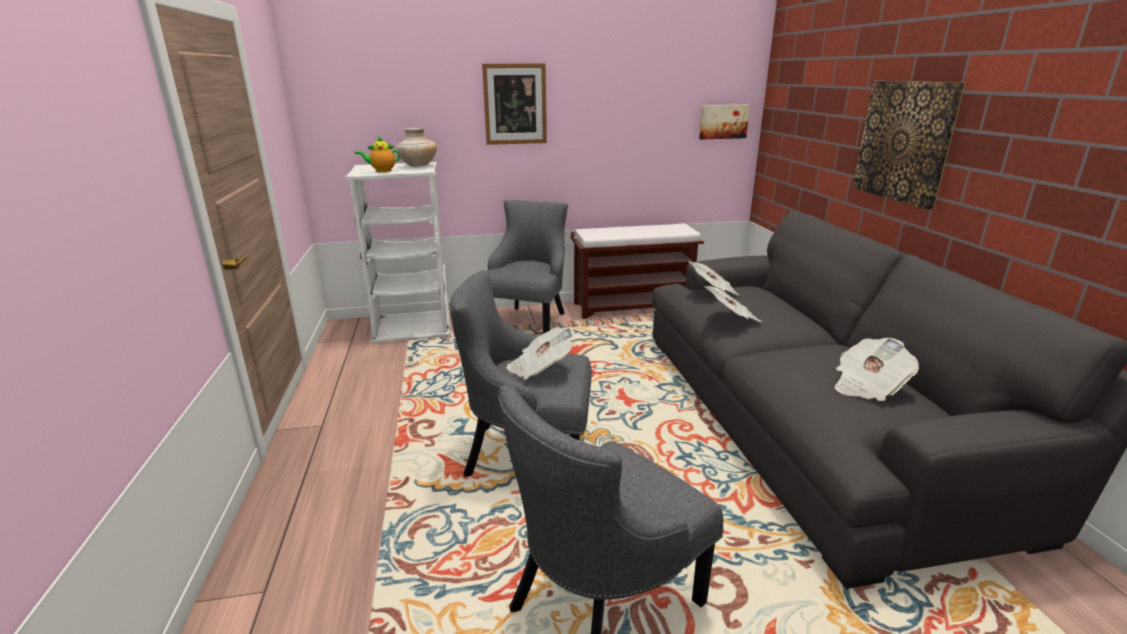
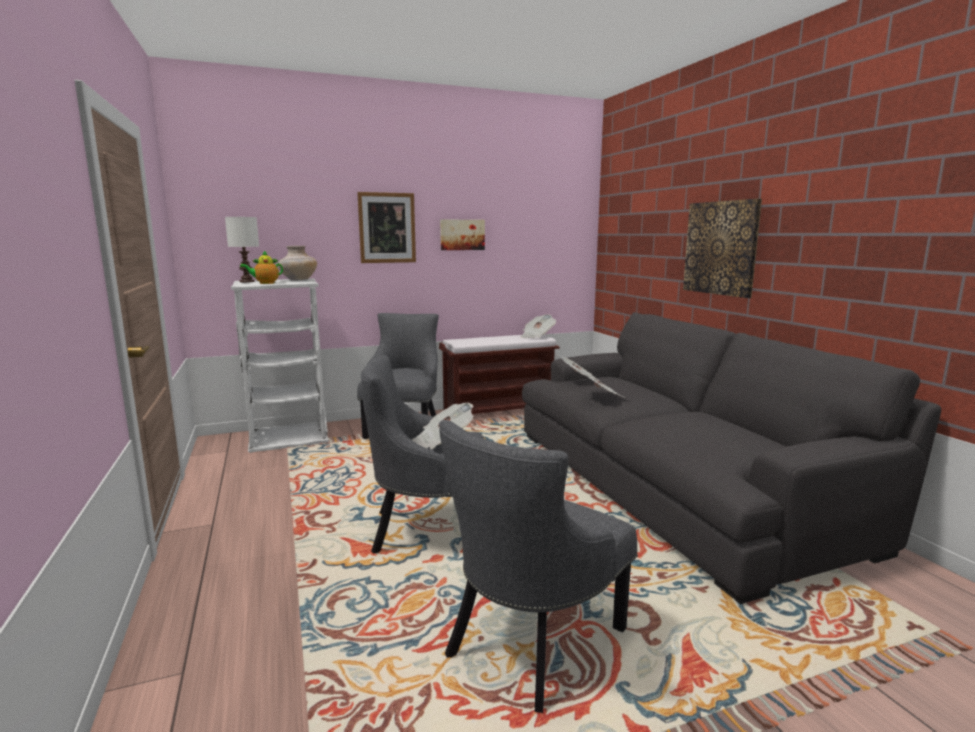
camera: 10 degrees left, 10 degrees down
(366, 167) = (247, 281): none -> white table lamp
(723, 121) = (566, 245): picture -> picture (462, 234)
(868, 386) = (727, 434): newspaper -> newspaper (537, 336)

